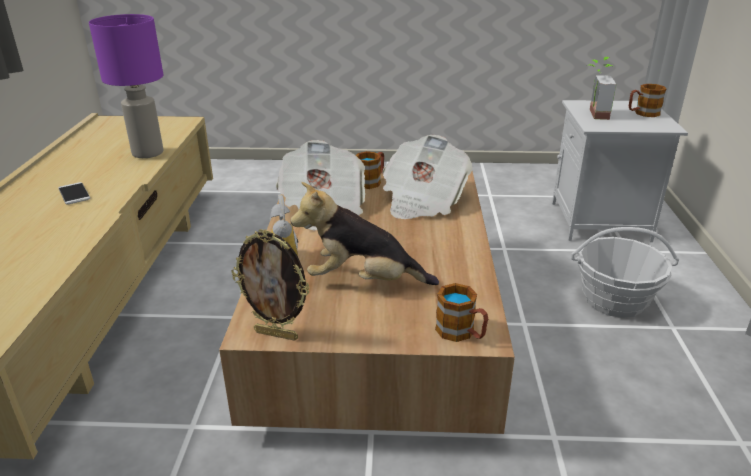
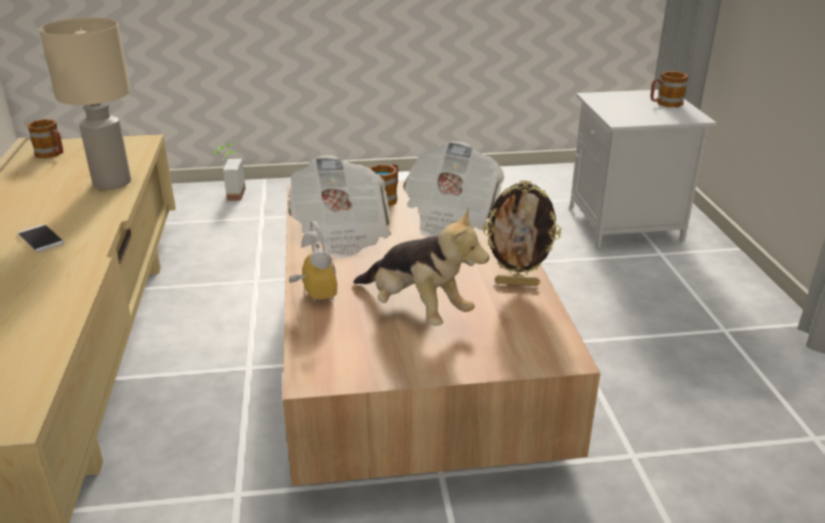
camera: 10 degrees left, 0 degrees up
(147, 153) = (111, 183): purple table lamp -> beige table lamp
(277, 334) = (342, 376): picture frame -> picture frame (517, 283)
(363, 281) = (416, 310): plush toy -> plush toy turned 135 degrees counterclockwise
(461, 333) = (539, 354): mug -> mug (52, 154)
(592, 114) = (613, 107): potted plant -> potted plant (230, 194)
(614, 300) = (660, 308): basket -> none

